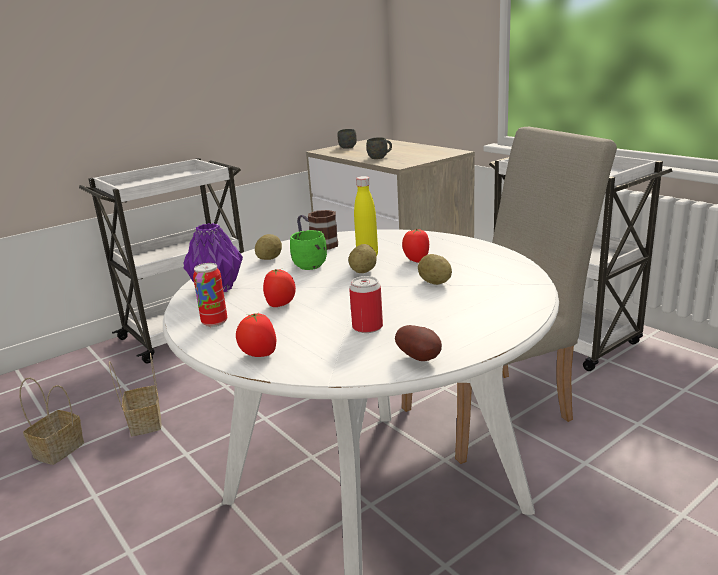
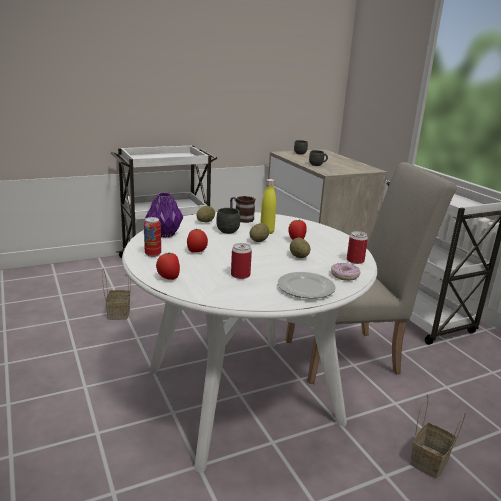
camera: 10 degrees right, 0 degrees up
(58, 451) = (62, 318): basket -> basket (429, 462)
(307, 264) = (226, 230): green mug -> grey mug
(420, 359) = (260, 300): potato -> none
(474, 327) = (305, 288): none -> plate
(515, 273) = (355, 261): none -> can
(517, 297) = (345, 276): none -> donut

